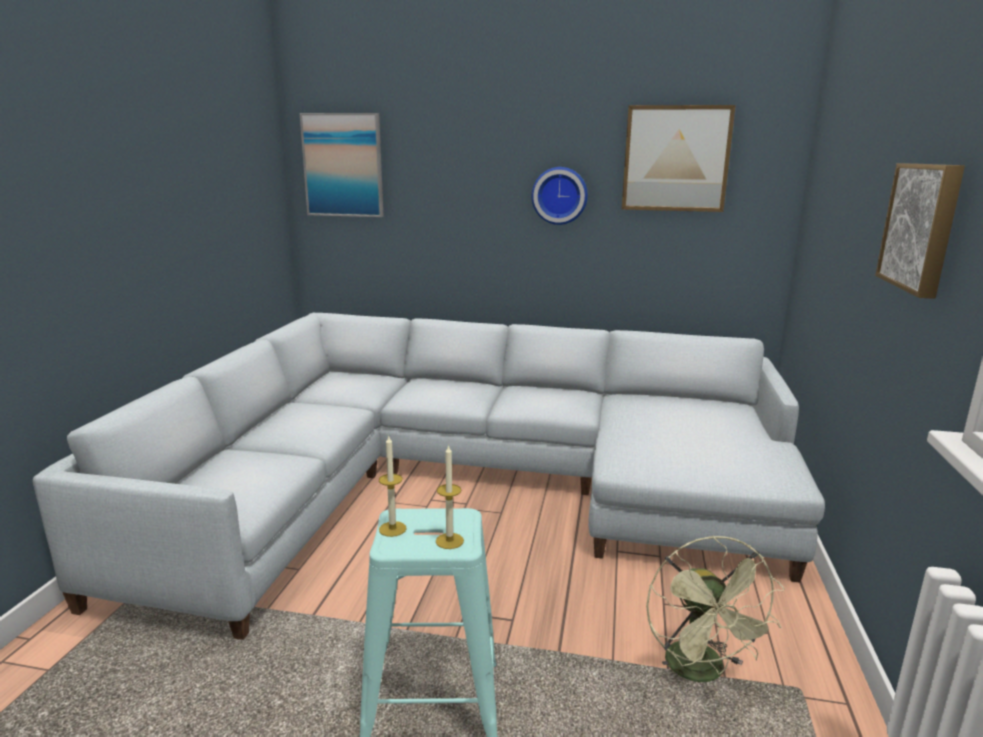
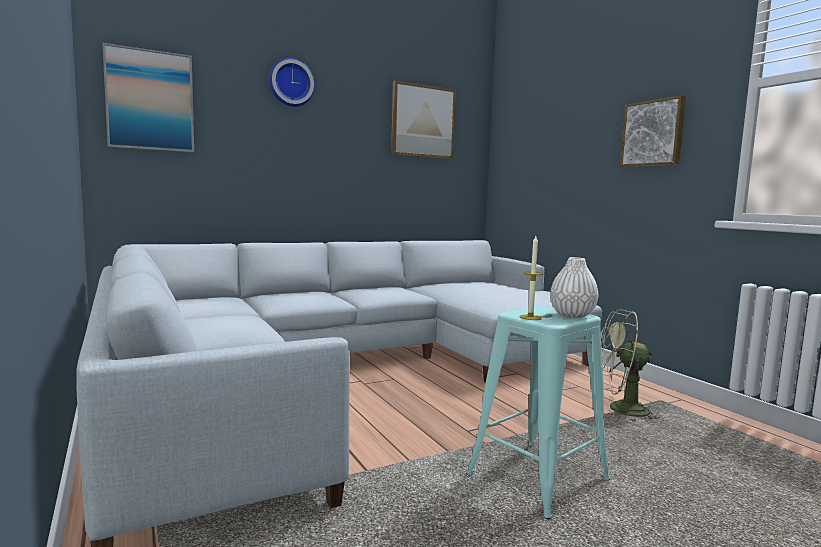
camera: 40 degrees left, 10 degrees down
(449, 541) = (572, 315): candle -> white vase
(559, 195) = (348, 142): wall clock -> wall clock (290, 83)
(702, 673) = (620, 410): green fan -> green fan turned 150 degrees clockwise

